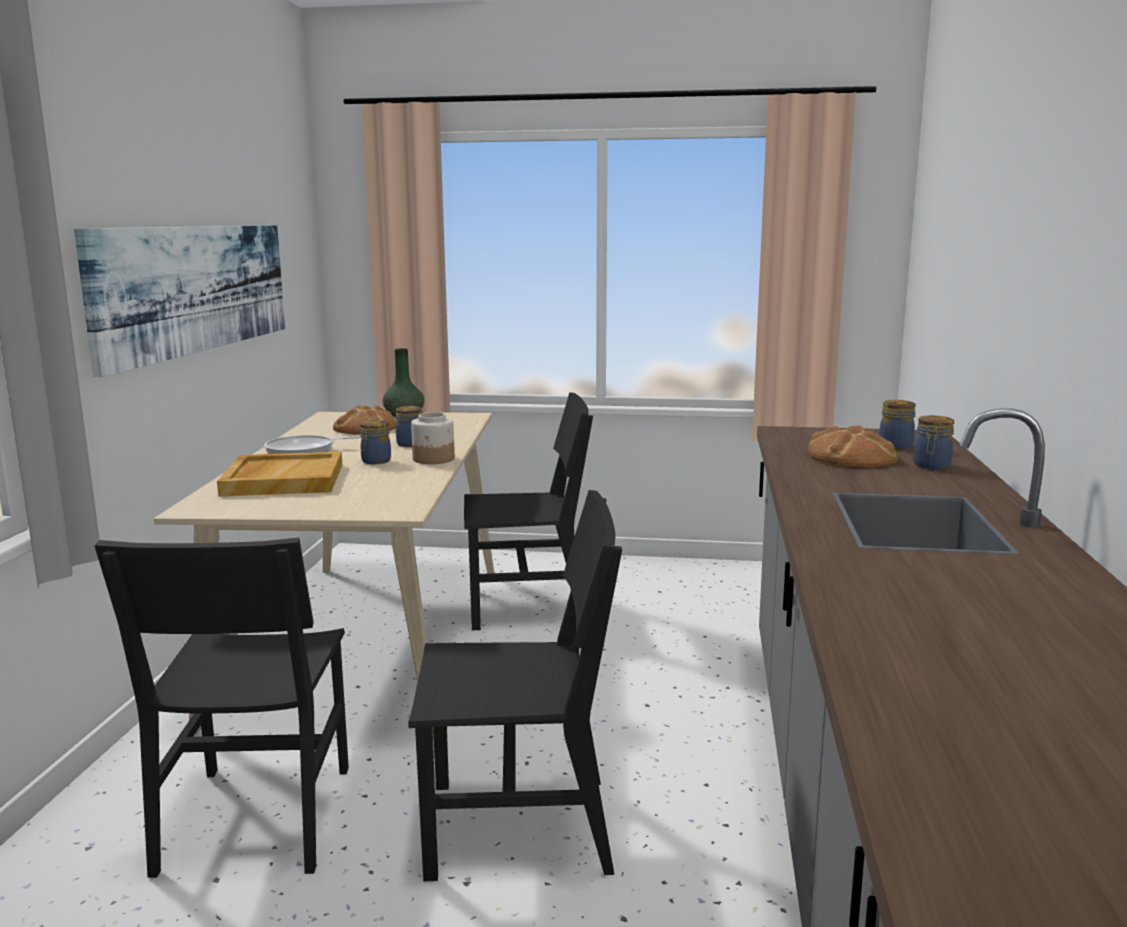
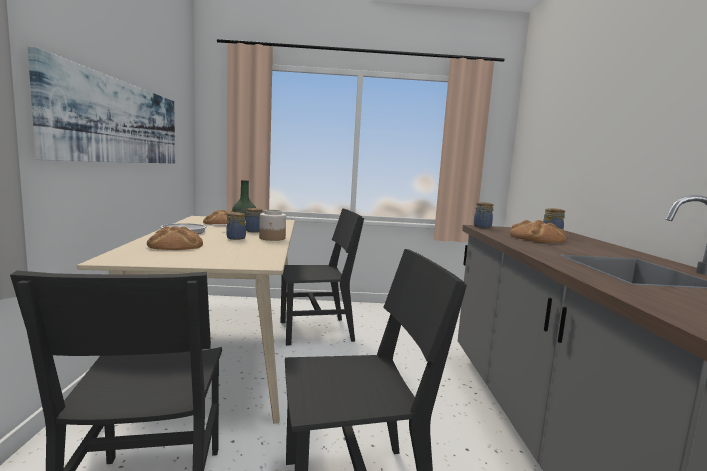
camera: 10 degrees left, 5 degrees down
(283, 479) = (175, 245): beige tray -> bread
(931, 466) = (588, 244): jar -> jar (482, 227)

